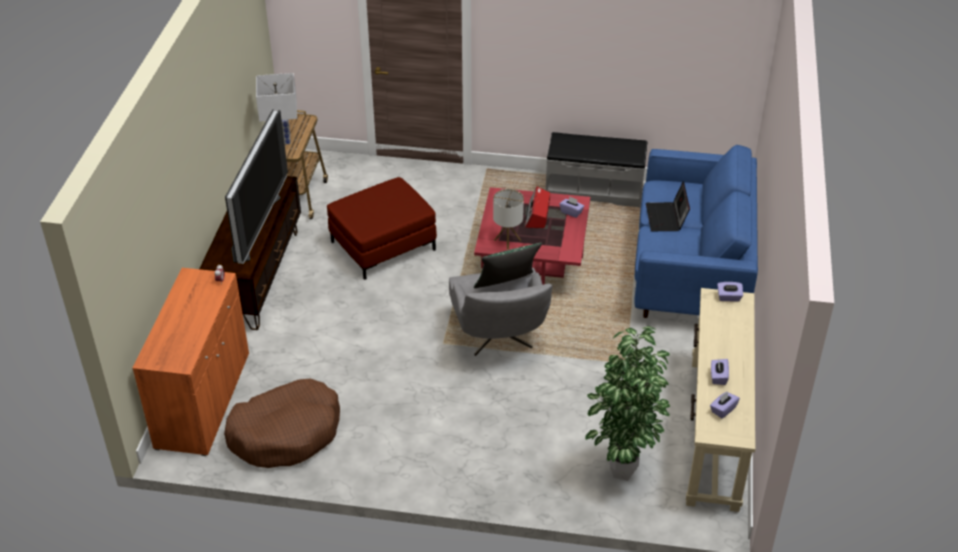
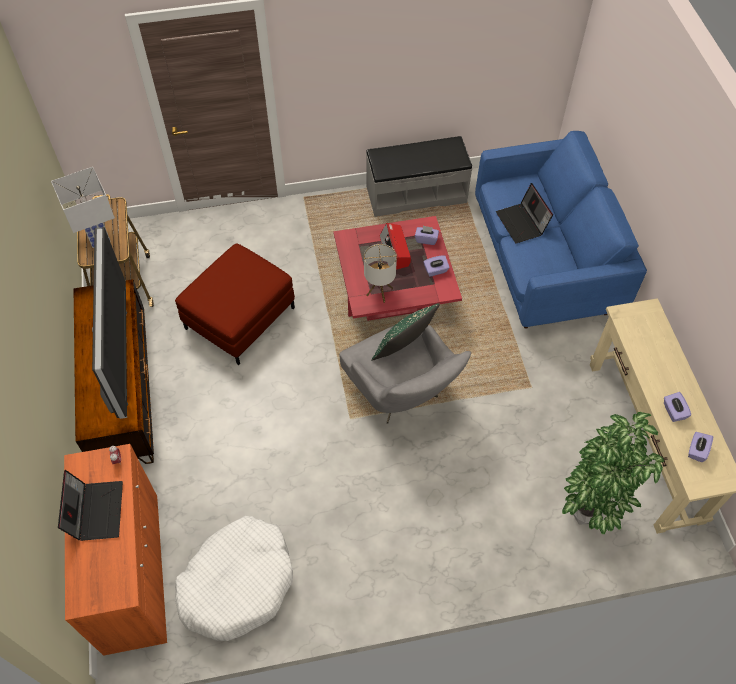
camera: 20 degrees left, 15 degrees up
(188, 308) = (96, 510): none -> laptop
(286, 433) = (238, 583): brown dog bed -> white dog bed
(729, 297) = (637, 311): purple tissue box -> purple tissue box (435, 270)

